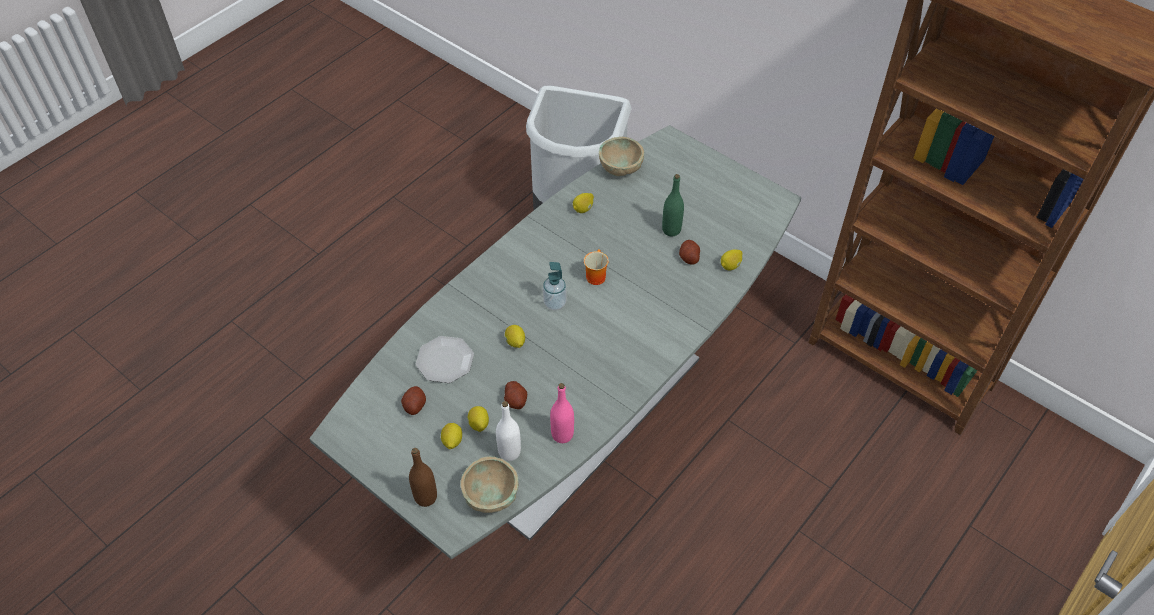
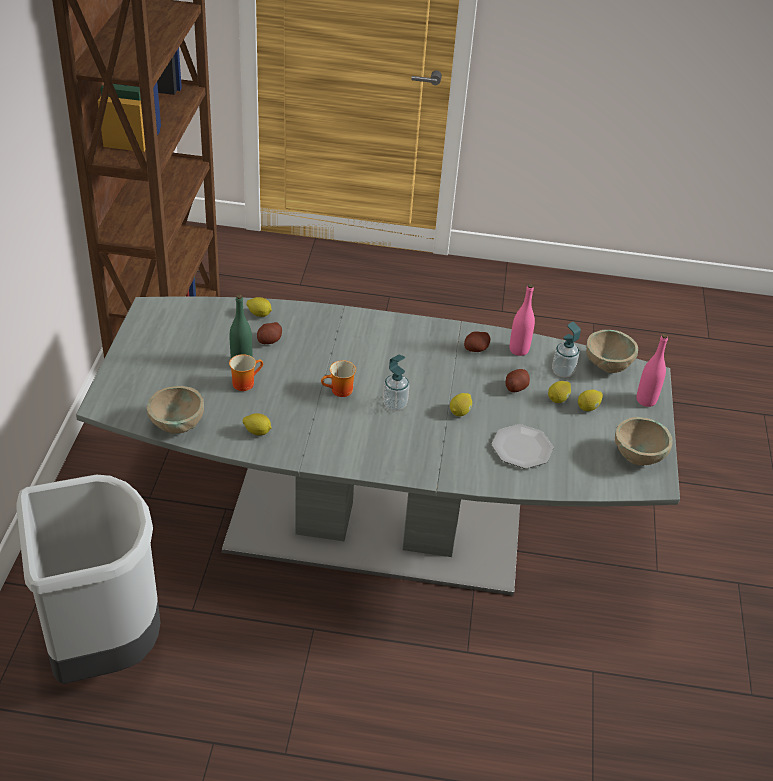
camera: 125 degrees left, 10 degrees down
(371, 439) = (638, 457): none -> beige bowl
(414, 405) = (582, 446): potato -> potato (476, 349)
(426, 497) = (646, 400): brown bottle -> pink bottle
(509, 452) = (562, 372): white bottle -> soap dispenser
(645, 223) = (244, 382): none -> mug

